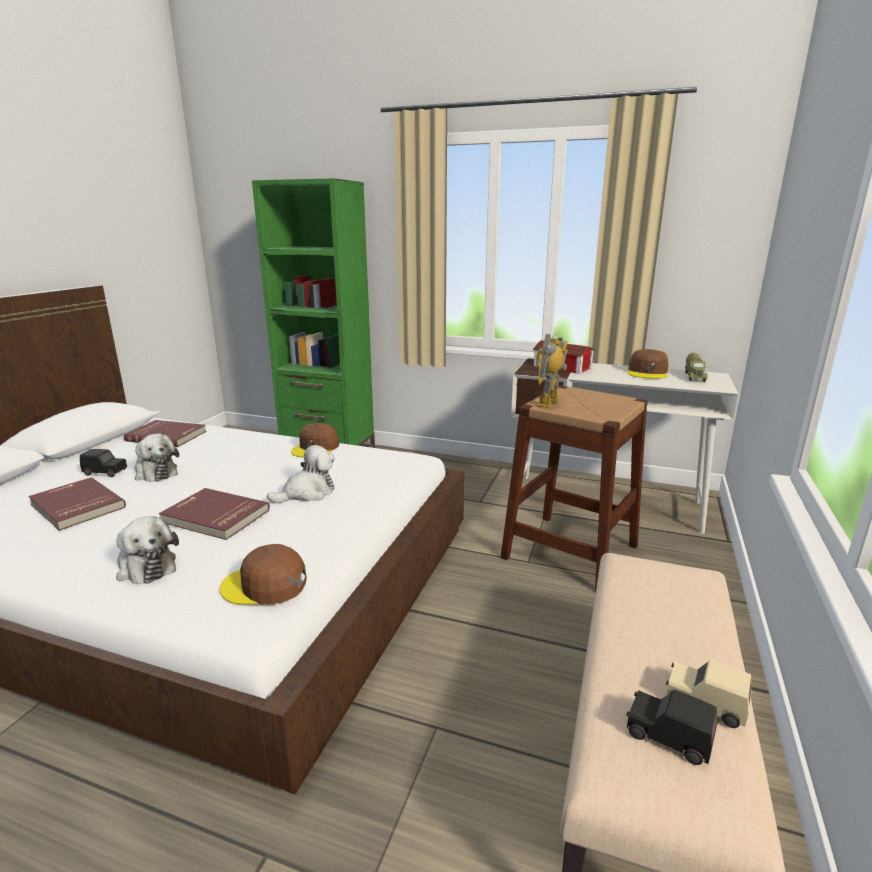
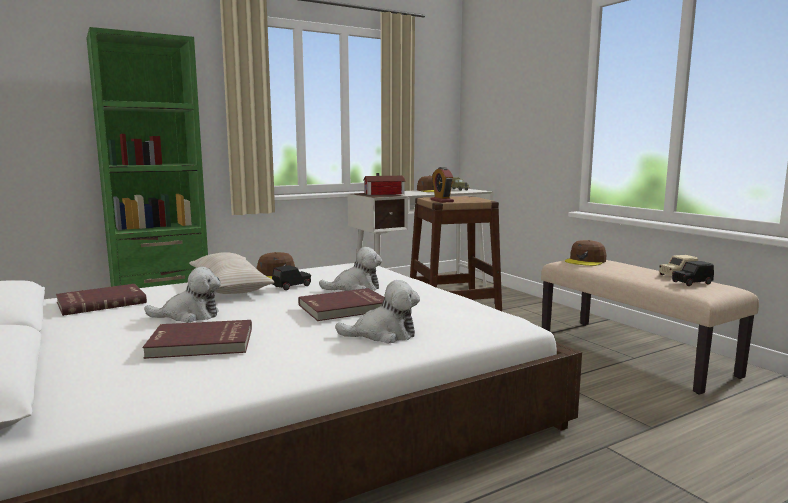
camera: 50 degrees left, 10 degrees down
(105, 472) = (134, 329): black toy car -> black toy car (292, 286)
(256, 449) = (229, 286): none -> beige pillow
(265, 585) = (476, 311): brown cap -> brown cap (585, 261)
(307, 493) = (355, 288): plush toy -> plush toy turned 75 degrees clockwise
(548, 403) = (442, 201): toy robot -> alarm clock

